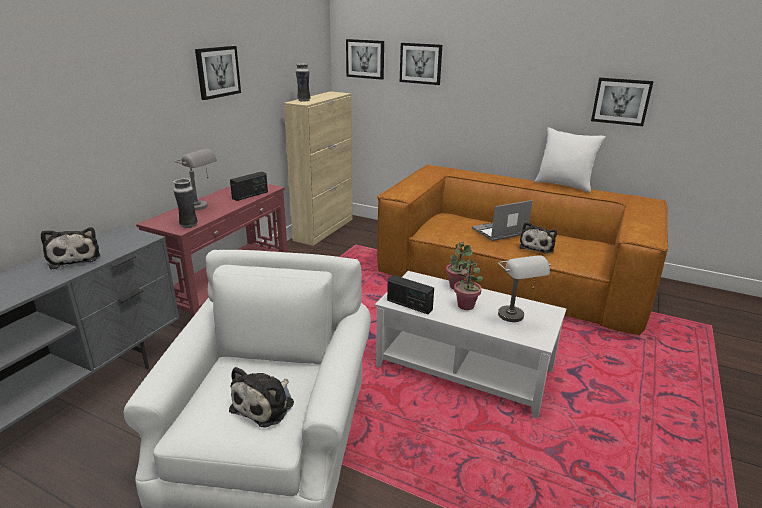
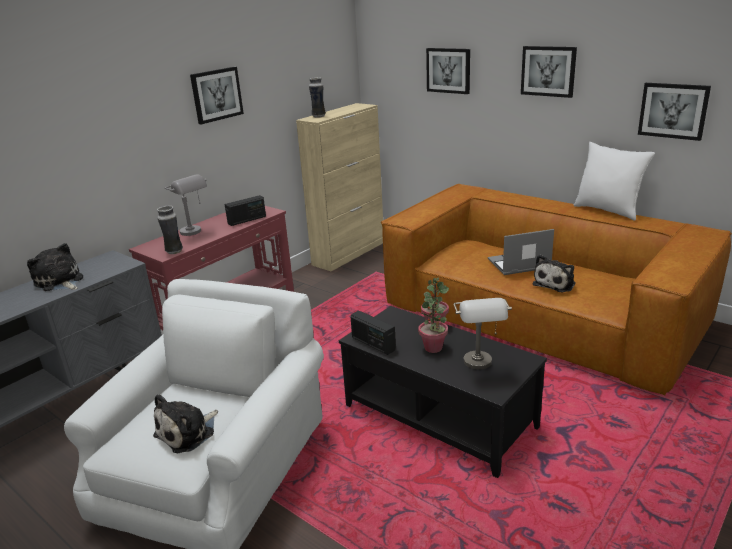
camera: 15 degrees right, 0 degrees up
(74, 258) = (59, 282): plush toy -> plush toy turned 150 degrees clockwise
(365, 59) = (392, 66): picture -> picture (548, 71)
(464, 368) = (440, 416): white coffee table -> black coffee table

